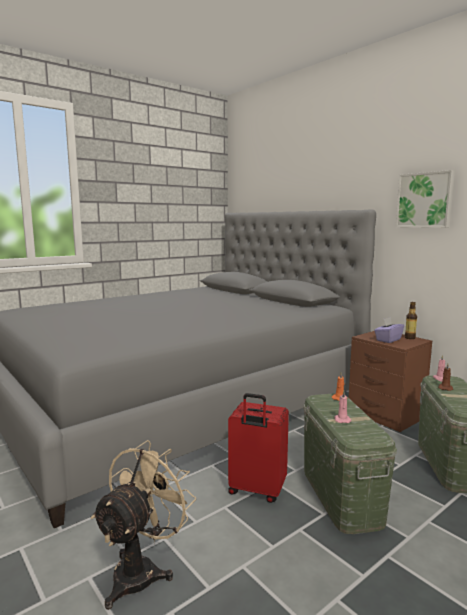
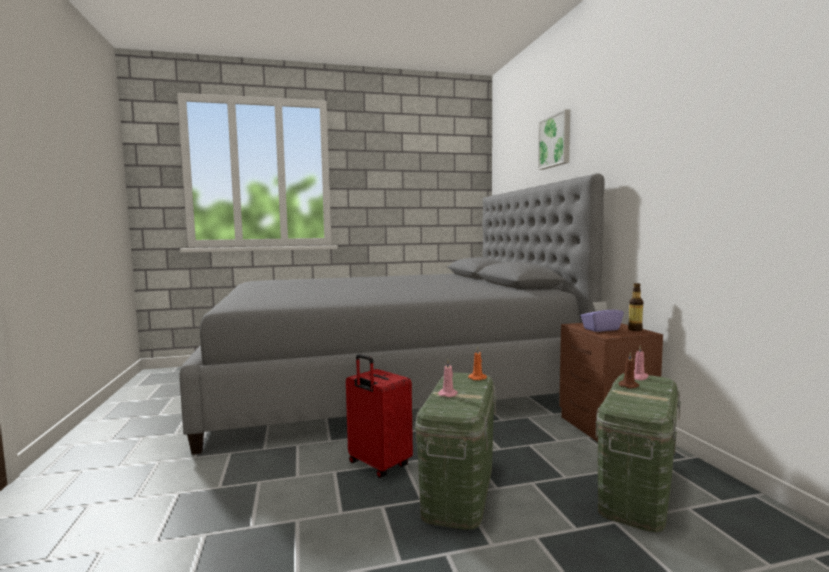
camera: 25 degrees right, 5 degrees down
(142, 570) = (218, 499): beige fan -> none
(425, 200) = (653, 154): picture -> picture (555, 141)

